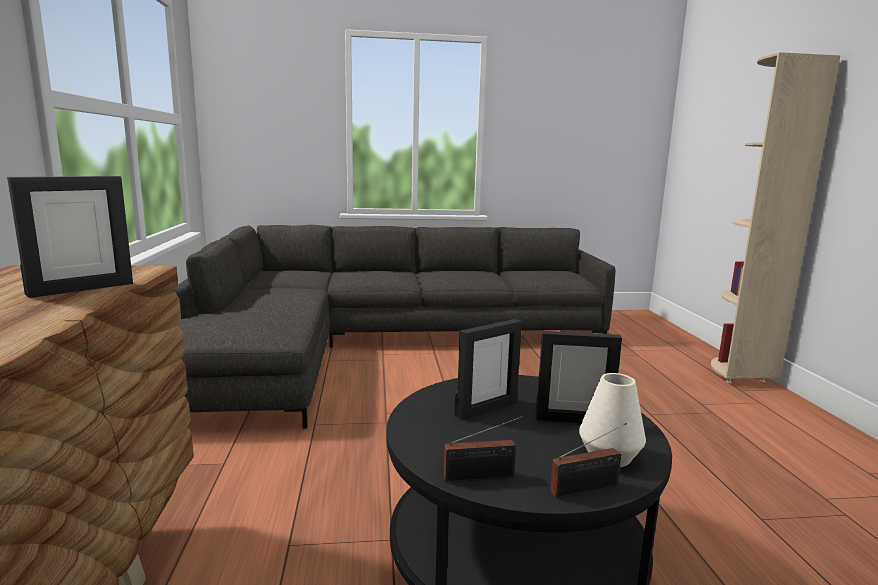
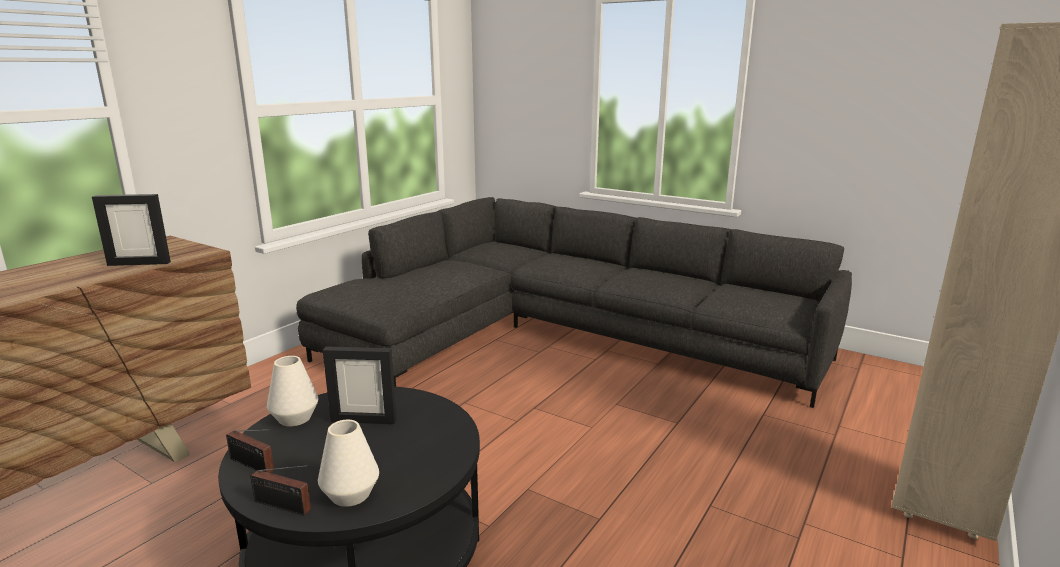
camera: 40 degrees right, 5 degrees up
(422, 430) = (294, 418): none -> white vase
(573, 419) = (398, 455): picture frame -> none

